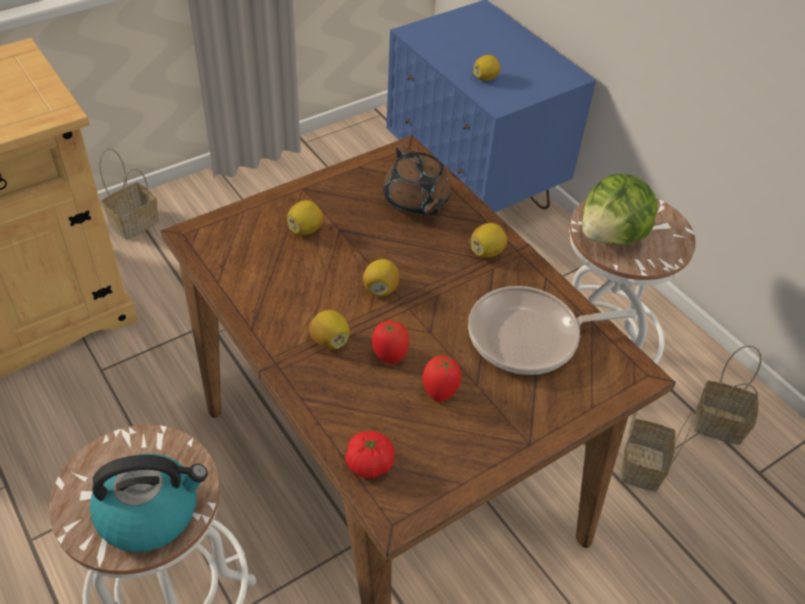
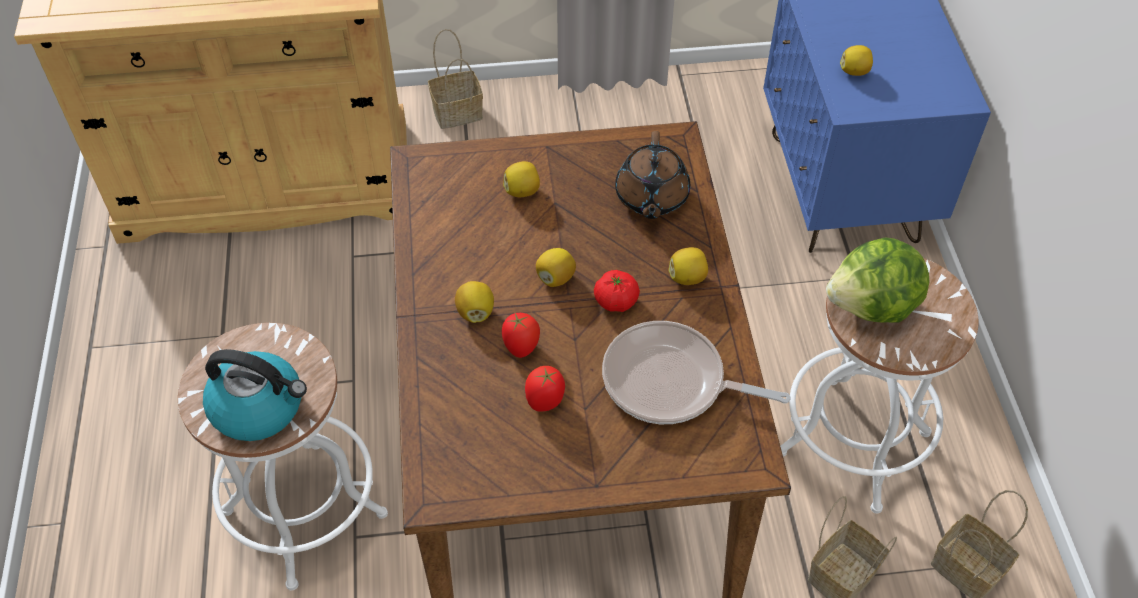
camera: 30 degrees right, 5 degrees up
(369, 464) = (438, 442): tomato -> tomato (616, 301)

